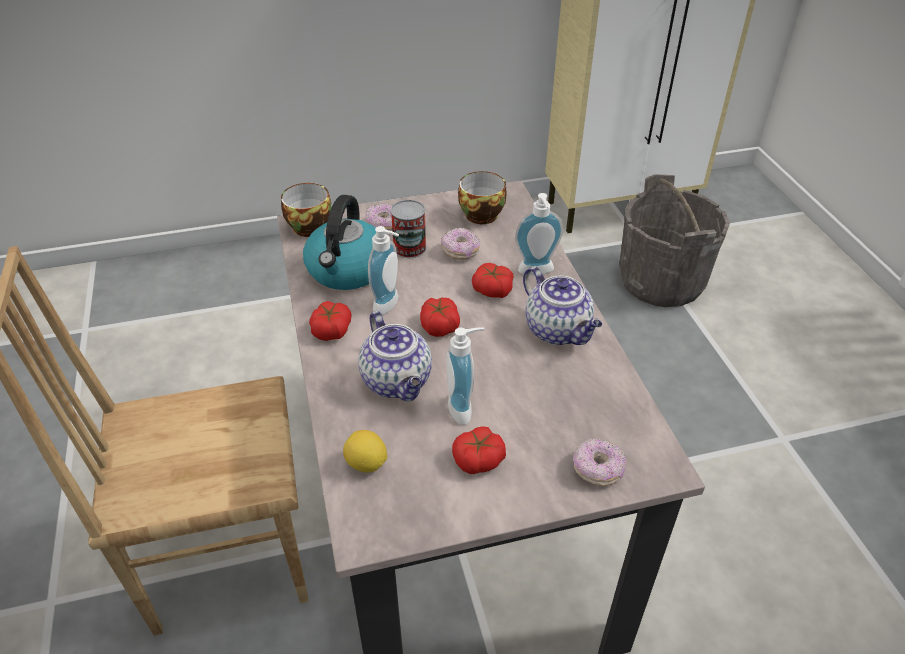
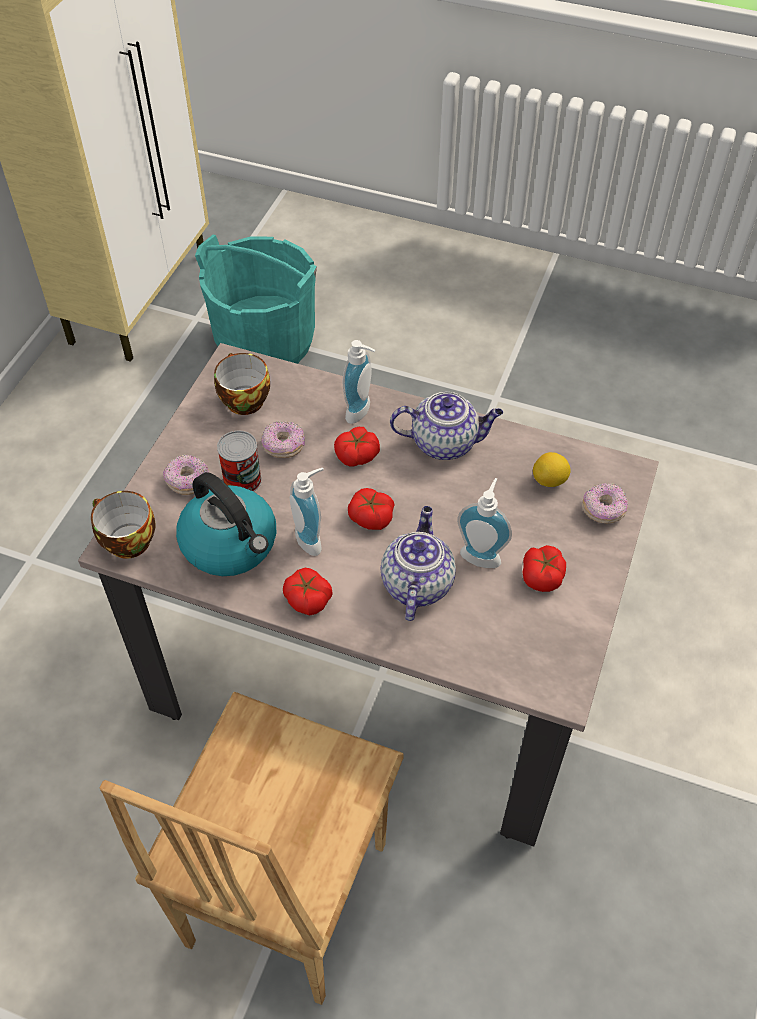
camera: 55 degrees left, 10 degrees up
(366, 464) = (492, 653): lemon -> lemon (549, 481)
(398, 382) = (416, 583): teapot -> teapot turned 90 degrees counterclockwise
(661, 281) = (265, 342): grey bucket -> turquoise bucket

